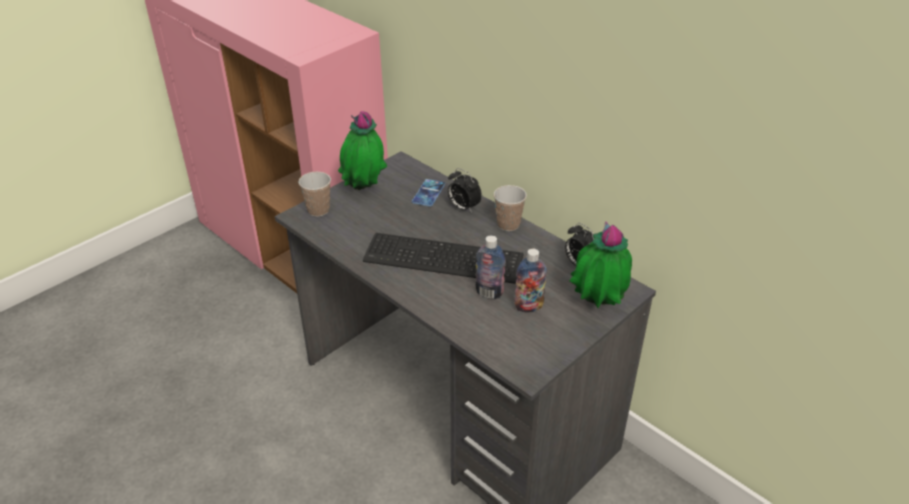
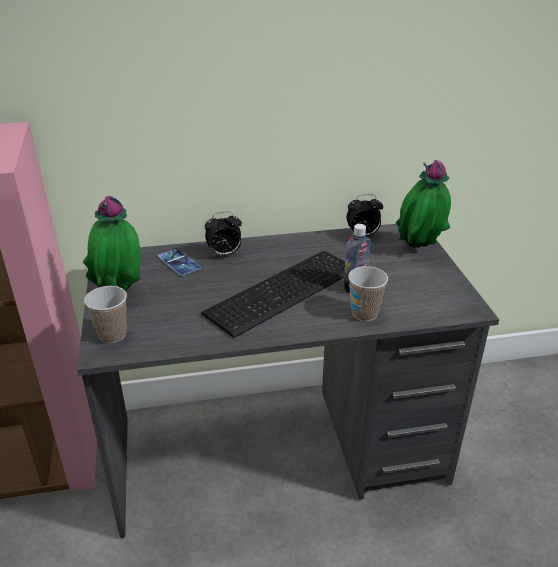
camera: 55 degrees left, 5 degrees down
(508, 225) = (276, 244): cup -> cup (364, 313)
(528, 307) = (390, 277): bottle -> none

